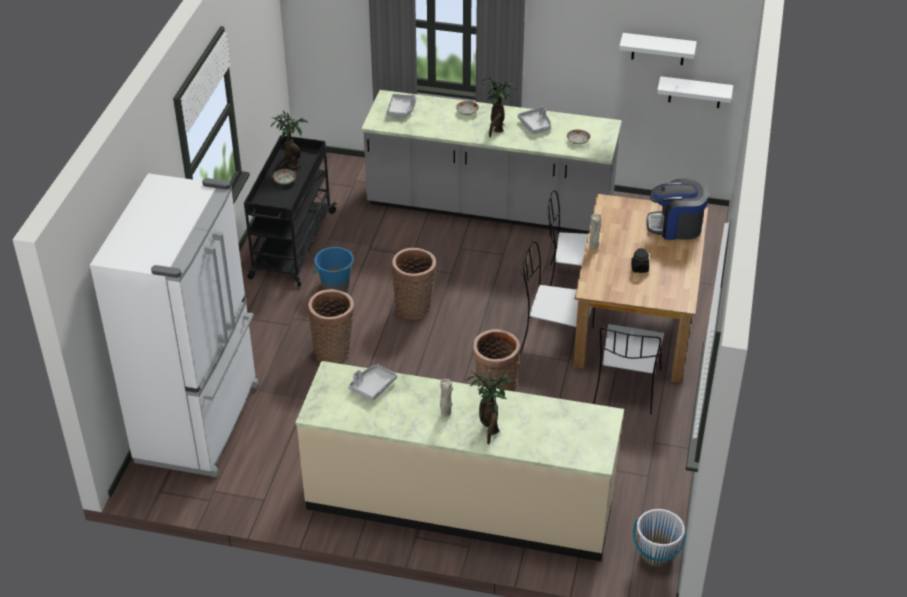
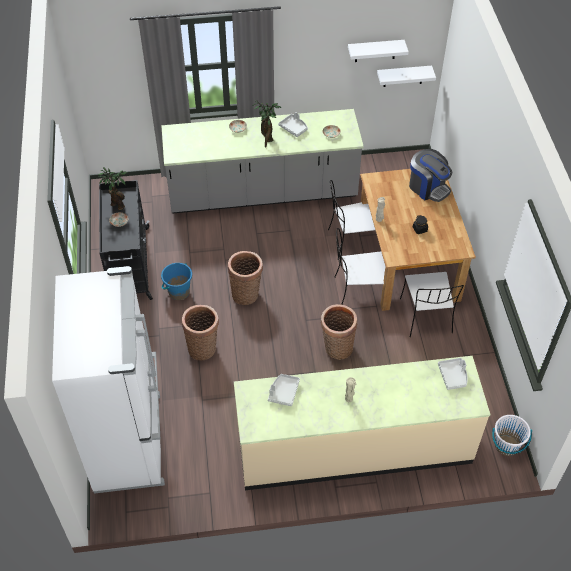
camera: 20 degrees left, 10 degrees up
(401, 109) = (187, 139): grey tray -> grey tray (453, 376)
(489, 429) = (387, 403): potted plant -> none
(675, 227) = (428, 187): coffee machine -> coffee machine turned 120 degrees counterclockwise

